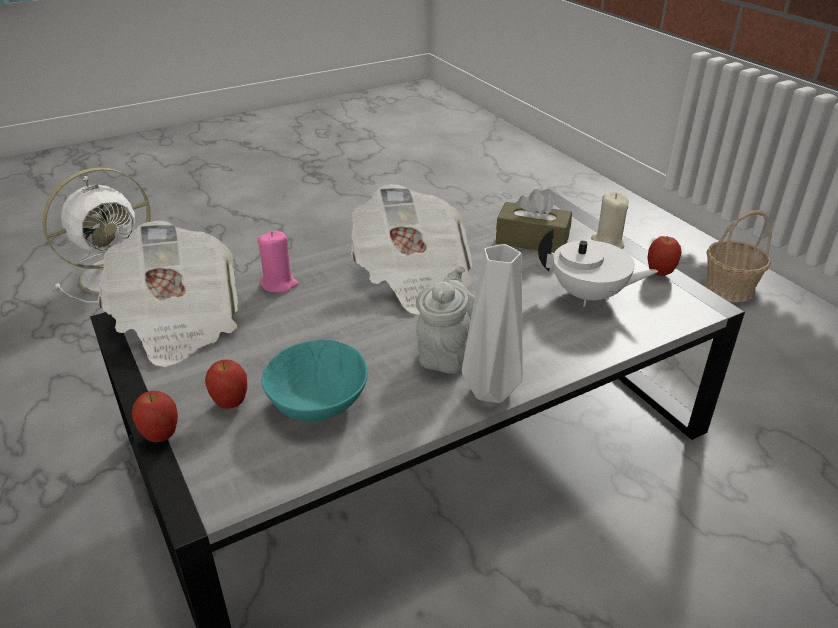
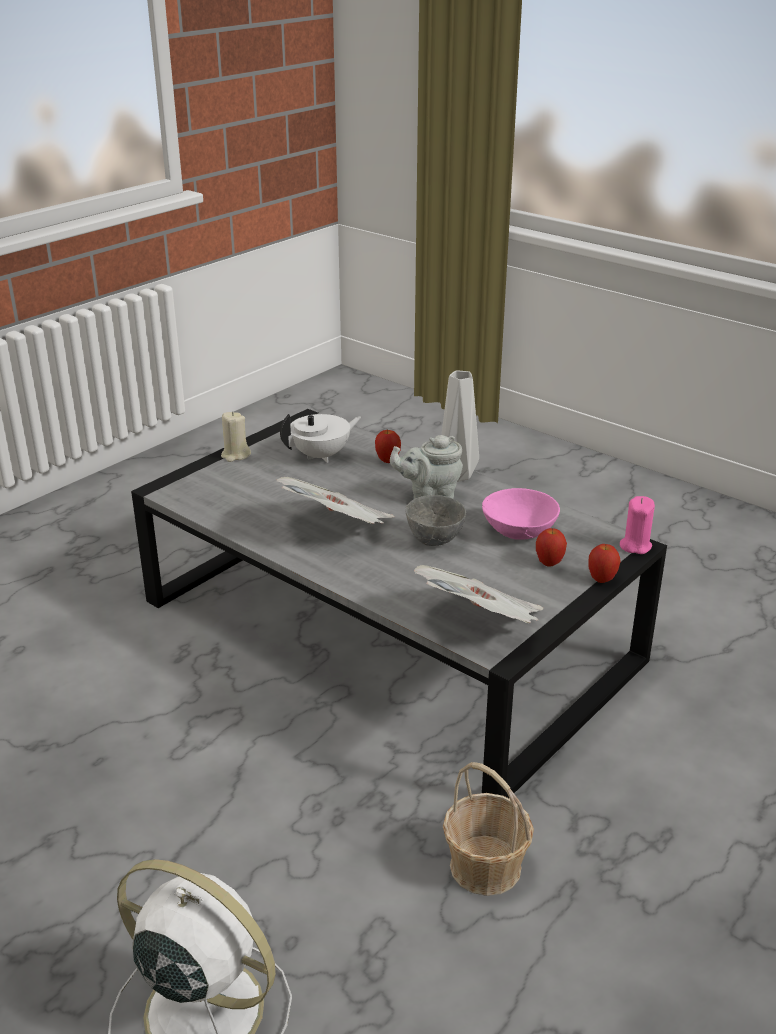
camera: 110 degrees left, 5 degrees down
(279, 284) = (390, 589): pink candle -> pink candle (635, 546)
(319, 402) = (518, 530): turquoise bowl -> pink bowl
(344, 332) = (435, 540): none -> grey bowl
(532, 240) = (246, 485): brown tissue box -> none
(589, 296) = (321, 456): white teapot -> white teapot turned 60 degrees clockwise
(660, 273) = (273, 434): apple -> apple (387, 460)
(728, 288) = (104, 504): basket -> basket (485, 867)

